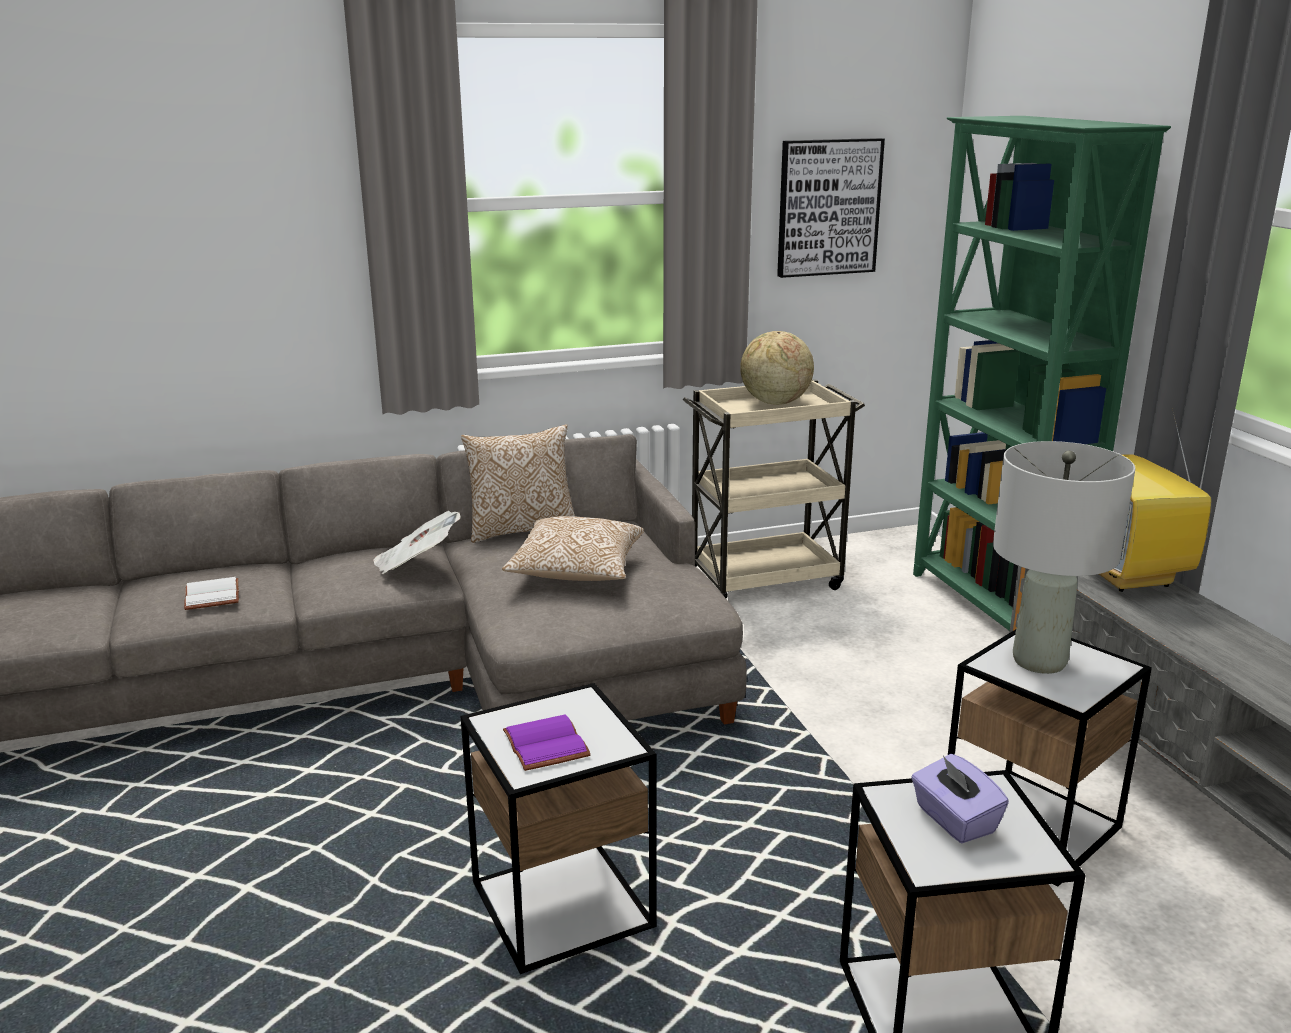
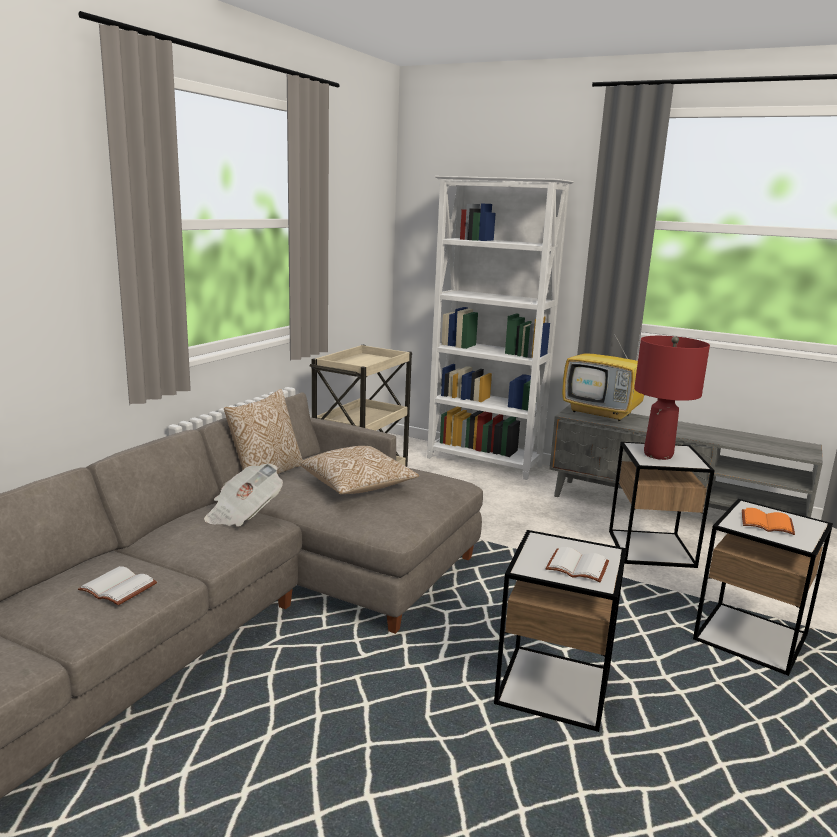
camera: 45 degrees left, 5 degrees down
(548, 745) = (578, 566): purple book -> white book
(775, 403) = (359, 360): globe -> none
(828, 207) = (350, 233): picture -> none
(954, 820) = (767, 523): purple tissue box -> orange book
(992, 606) = (484, 462): green bookcase -> white bookcase
(1038, 661) = (658, 455): grey table lamp -> red table lamp

